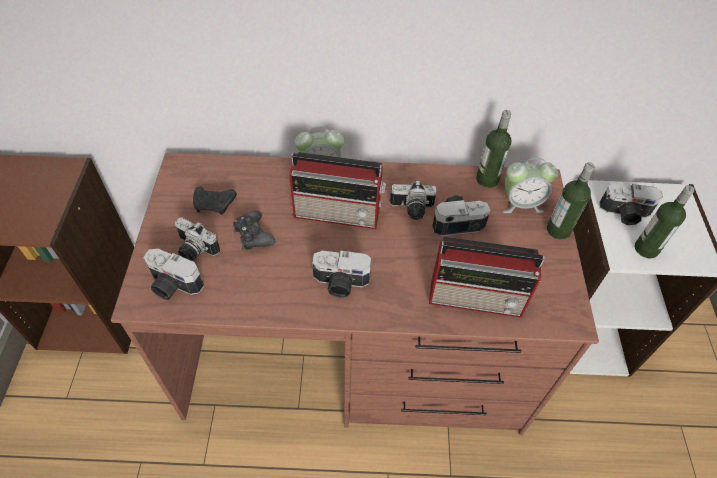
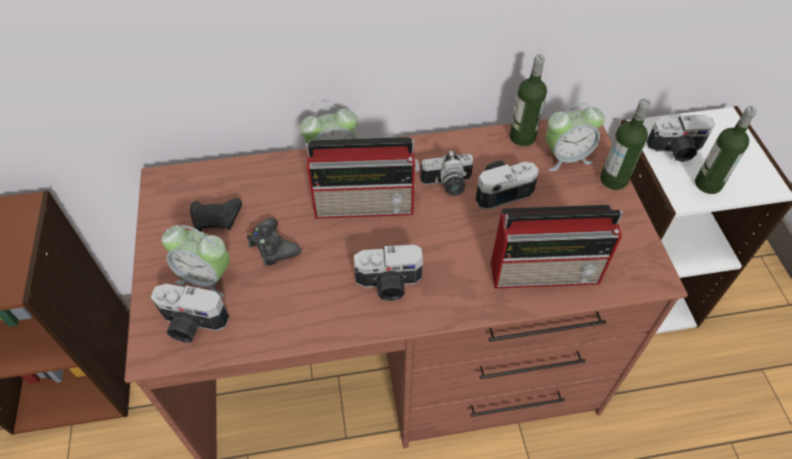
camera: 10 degrees left, 0 degrees up
(194, 250) = (206, 277): camera -> alarm clock

